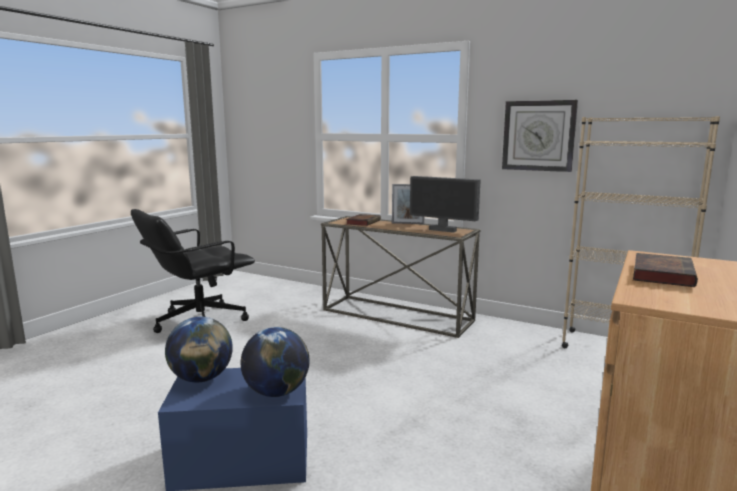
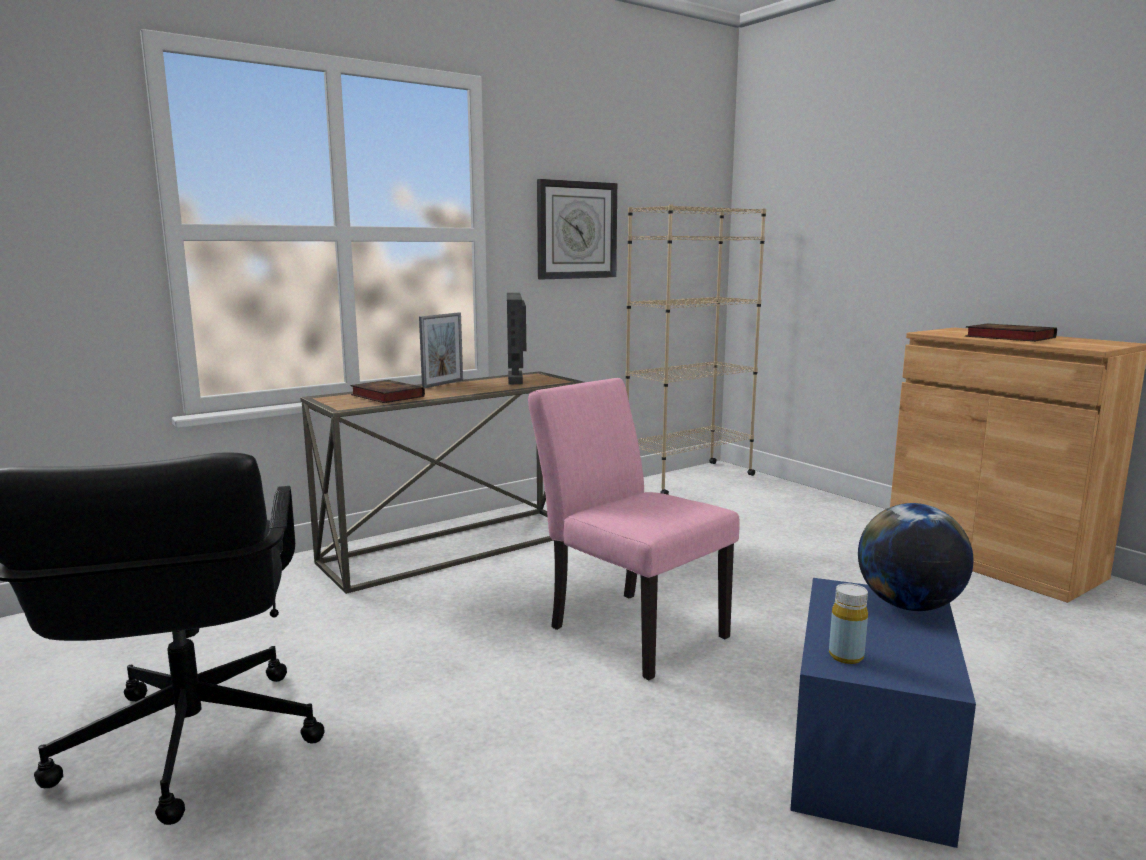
camera: 65 degrees left, 0 degrees up
(201, 378) = (846, 656): globe -> yellow bottle
(341, 373) = (628, 627): none -> pink chair
(443, 230) = (517, 380): monitor -> monitor turned 120 degrees clockwise

